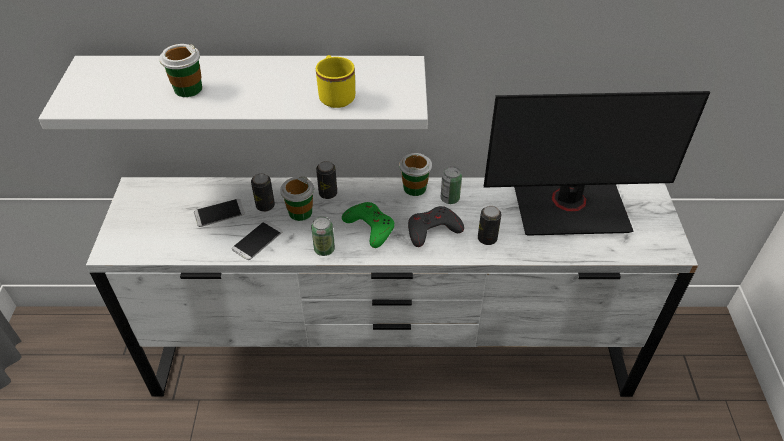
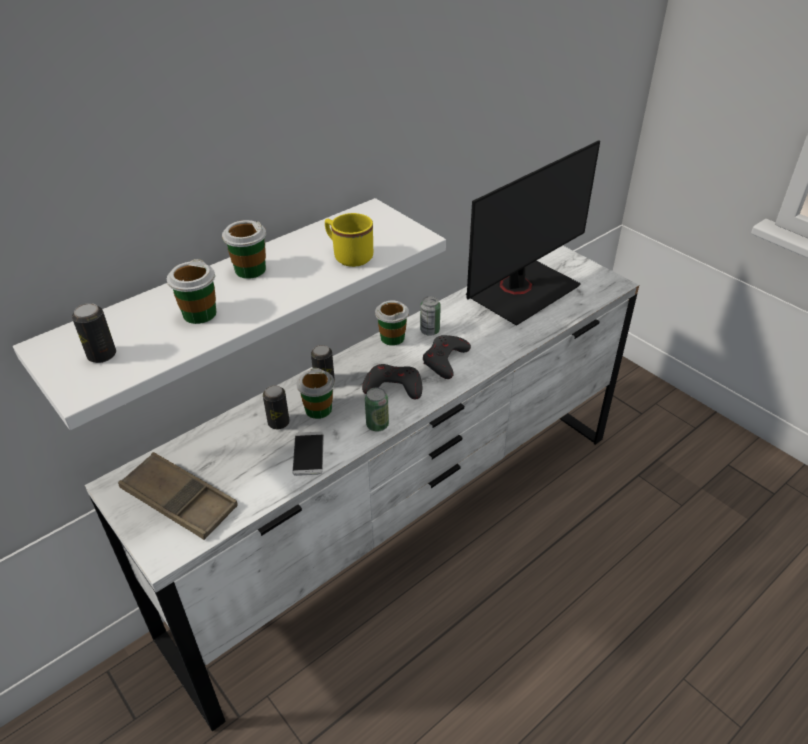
camera: 40 degrees left, 5 degrees down
(154, 221) = (180, 500): none -> brown tray
(219, 213) = (241, 454): phone -> none
(259, 72) = (250, 270): none -> cup
(370, 227) = (393, 386): green game controller -> grey game controller
(487, 238) = (492, 343): can -> can (102, 355)

